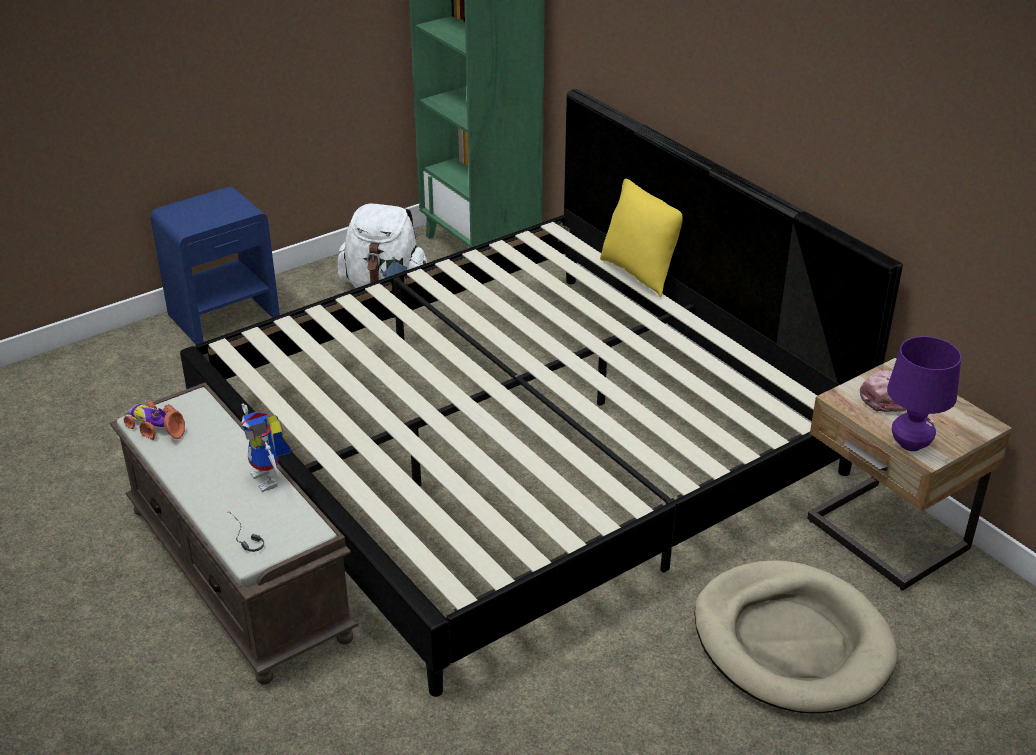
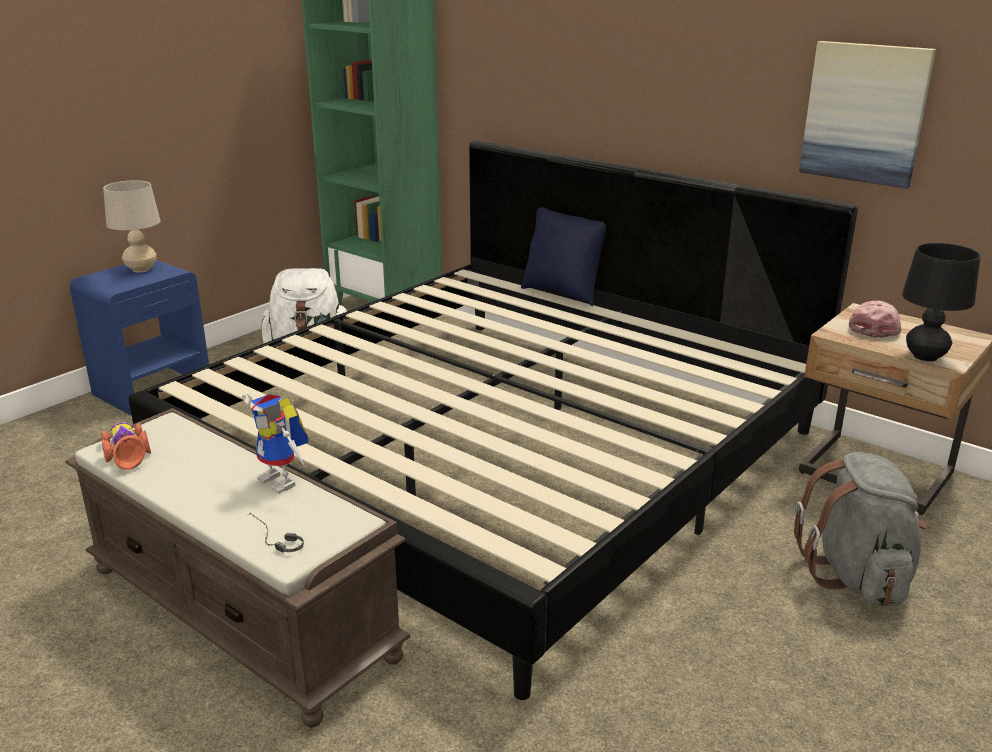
camera: 15 degrees left, 10 degrees down
(156, 427) = (127, 452): toy car -> toy car turned 45 degrees clockwise
(218, 204) = (141, 269): none -> beige table lamp
(640, 273) = (563, 293): yellow pillow -> blue pillow
(791, 642) = (857, 576): beige dog bed -> grey backpack
(910, 444) = (925, 356): purple table lamp -> black table lamp
(916, 172) = (865, 113): none -> picture

